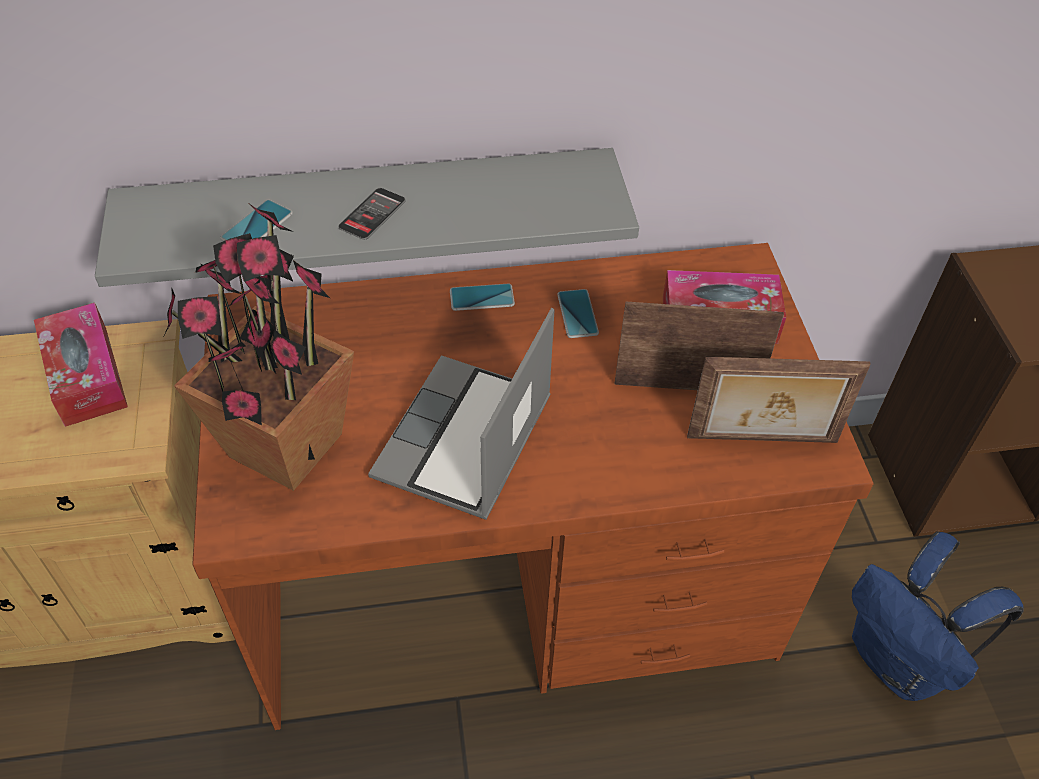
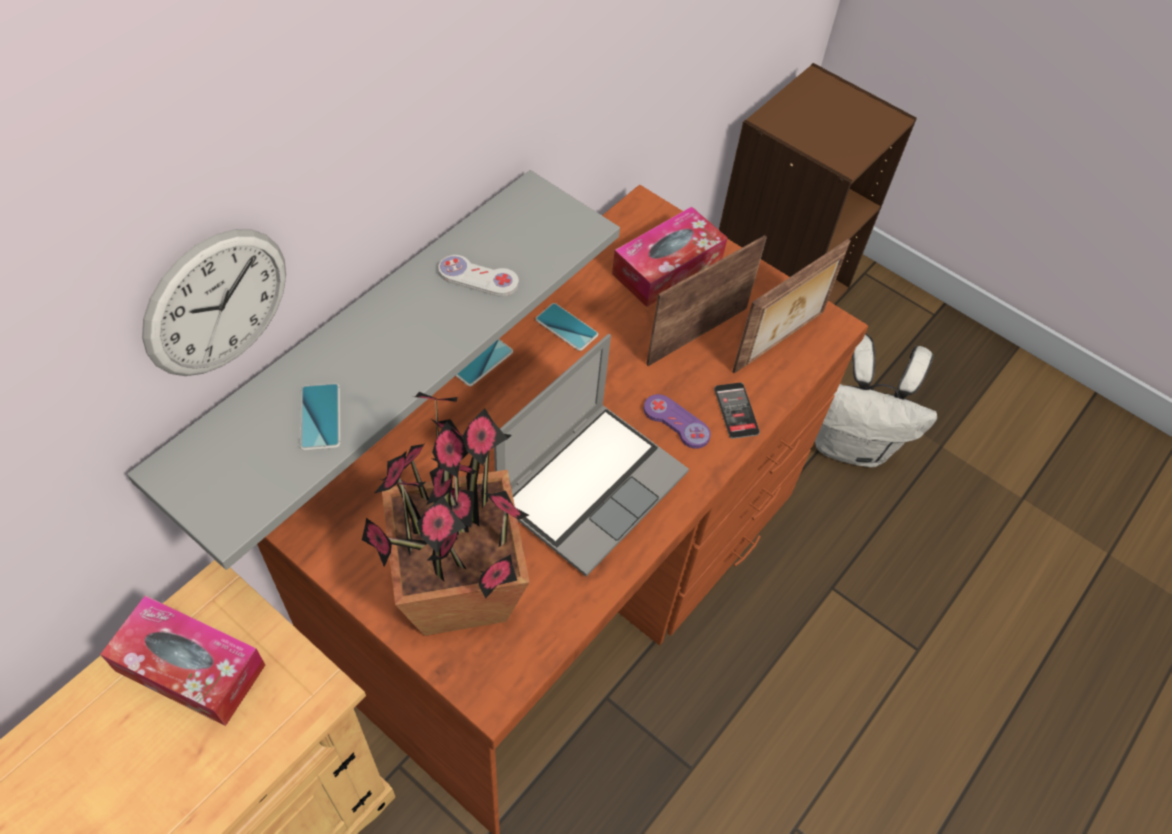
camera: 45 degrees left, 5 degrees up
(216, 83) = (217, 303): none -> wall clock
(372, 214) = (408, 343): phone -> phone (736, 411)
(465, 441) = (591, 485): laptop -> laptop turned 120 degrees counterclockwise
(477, 200) = (478, 277): none -> white game controller
(590, 442) = (676, 422): none -> purple game controller
(899, 662) = (851, 443): blue backpack -> white backpack

